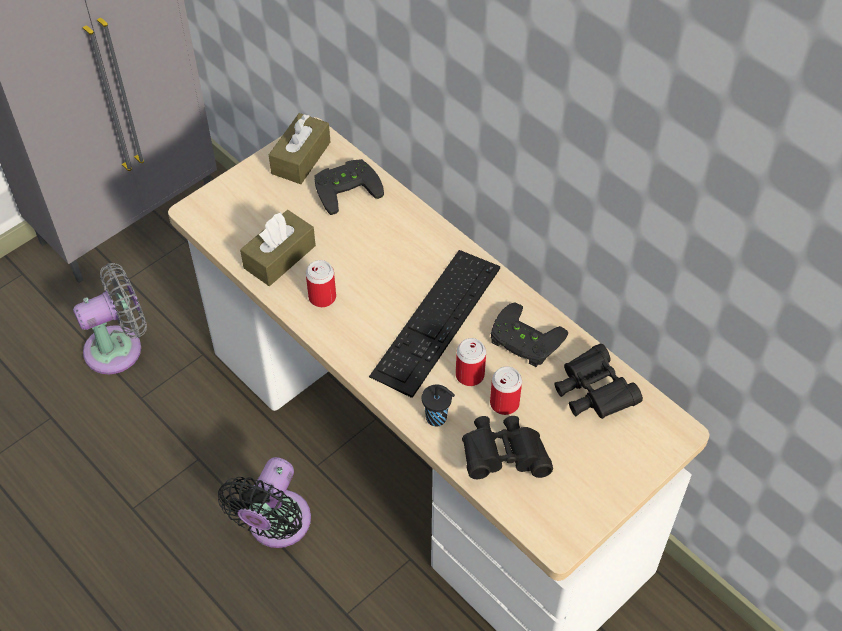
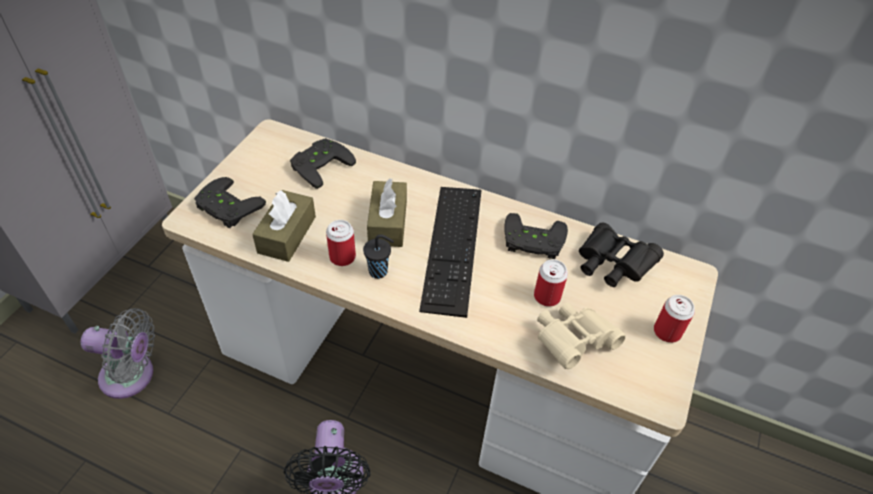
camera: 25 degrees left, 5 degrees down
(119, 347) = (132, 376): grey fan -> grey fan turned 60 degrees clockwise
(233, 210) = (226, 208): none -> black game controller
(301, 158) = (269, 152): brown tissue box -> brown tissue box (388, 223)
(437, 418) = (498, 328): black cup -> black cup (379, 271)
(470, 375) = (505, 282): can -> can (667, 331)
(503, 456) = (573, 341): black binoculars -> beige binoculars

